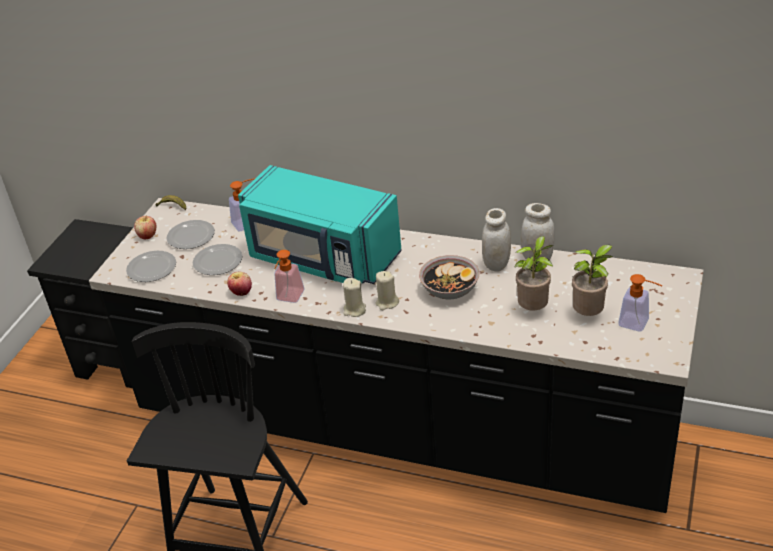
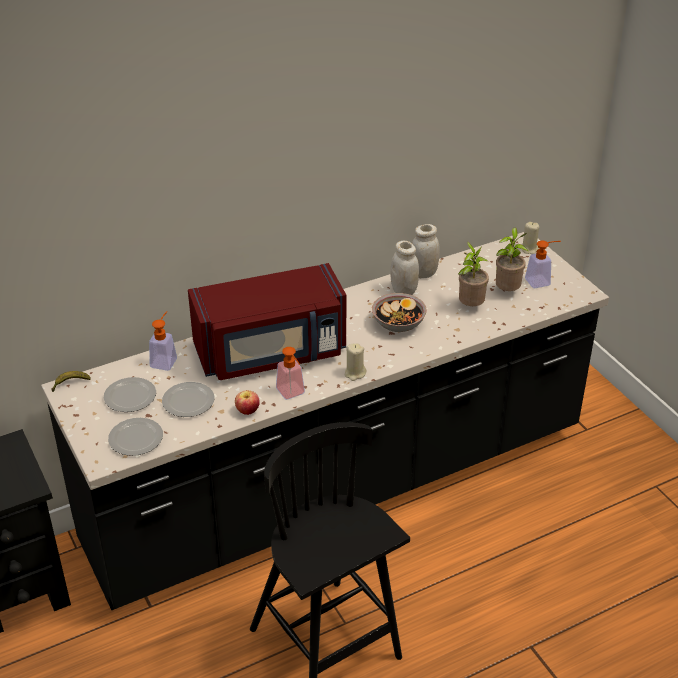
camera: 50 degrees left, 0 degrees up
(148, 236) = (87, 418): apple -> none
(322, 258) = (271, 353): turquoise microwave -> red microwave
(387, 303) = (369, 356): beige candle -> beige candle (529, 249)

